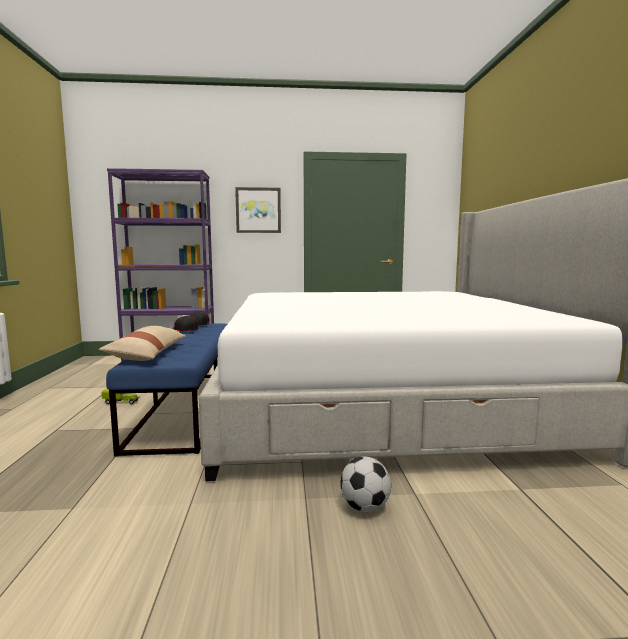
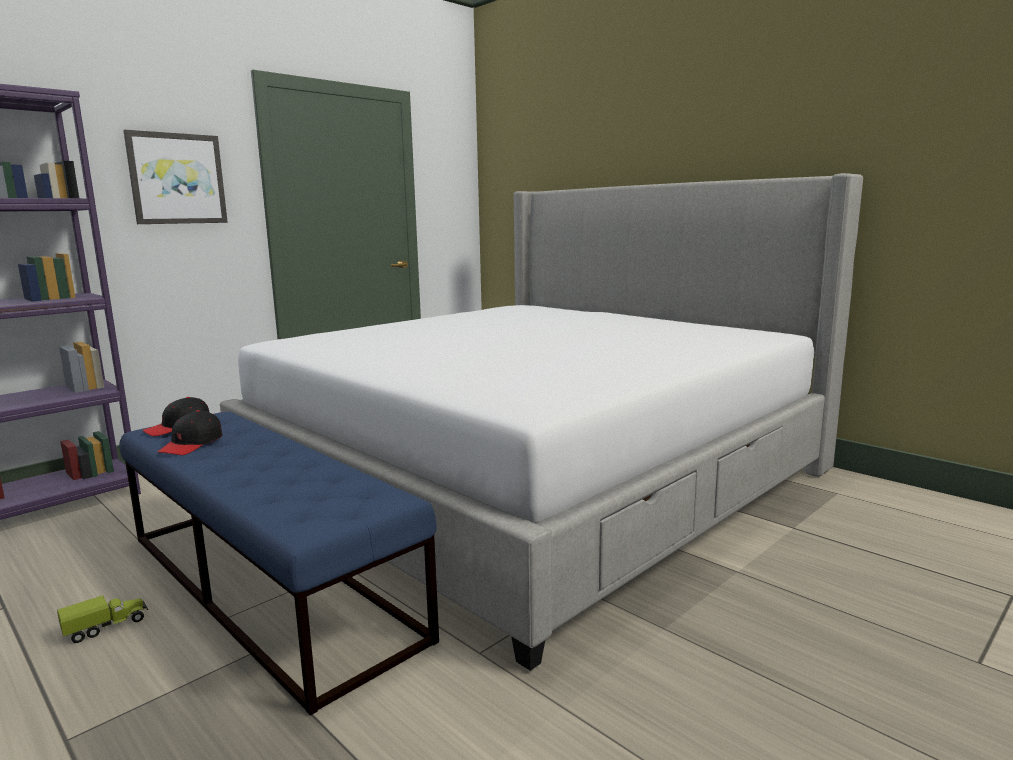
camera: 40 degrees left, 5 degrees up
(148, 354) = (280, 504): beige pillow -> none
(365, 507) = (728, 607): football -> none

